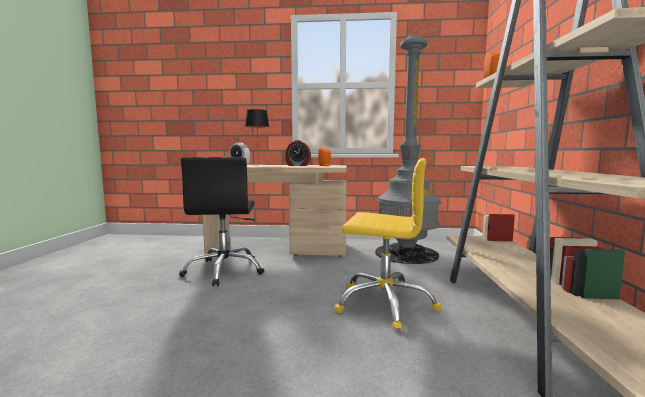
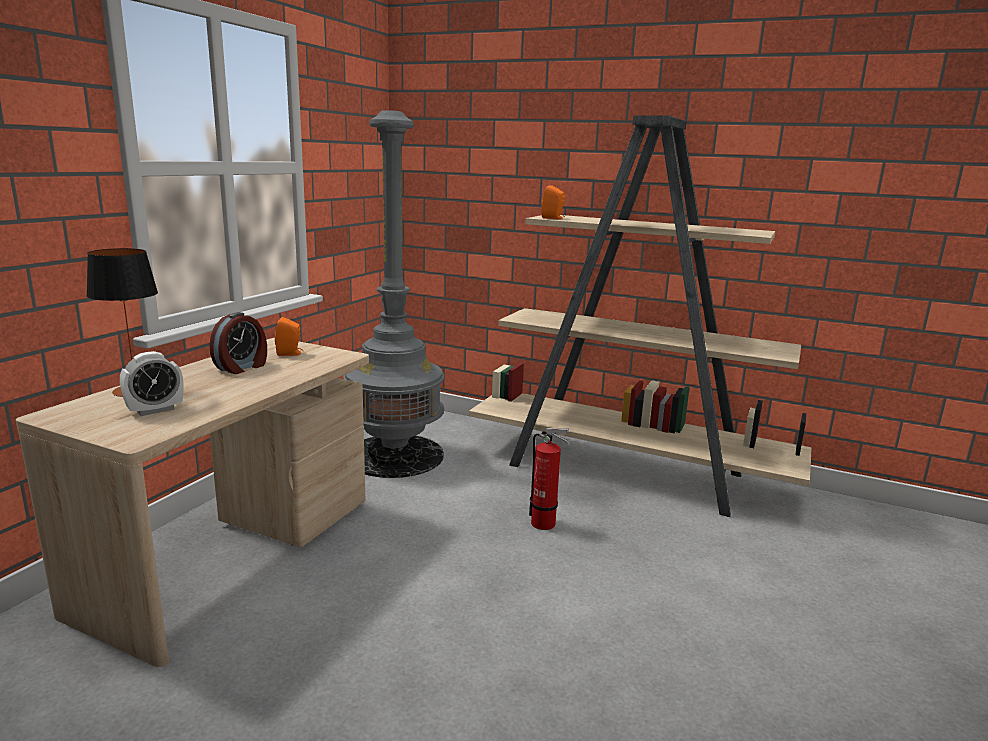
camera: 70 degrees left, 10 degrees up
(224, 271) = (300, 643): black office chair -> none
(385, 303) = (546, 524): yellow office chair -> fire extinguisher

